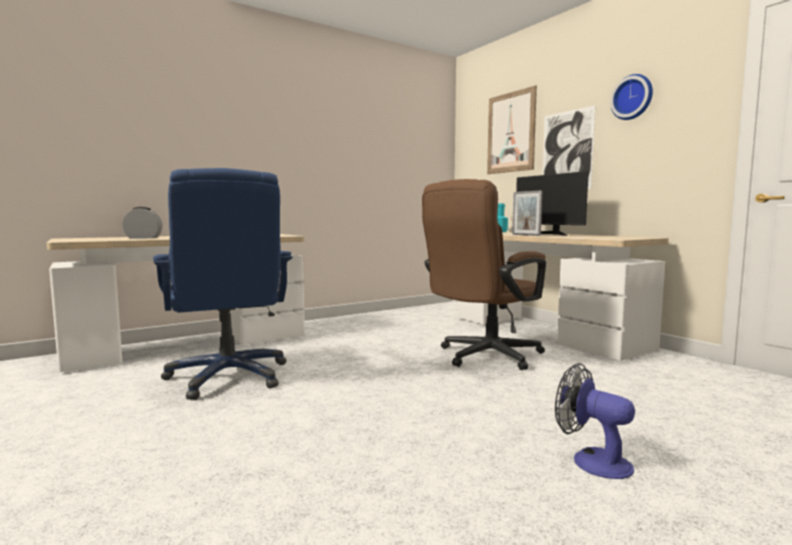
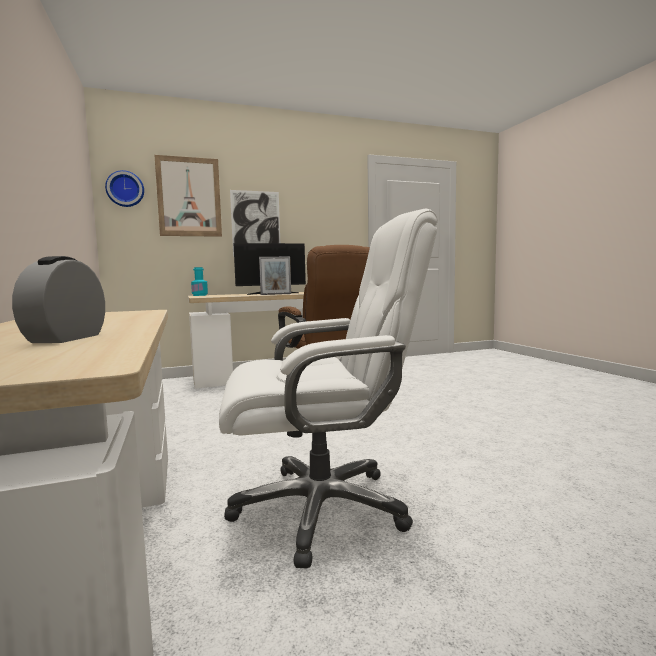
camera: 75 degrees left, 0 degrees up
(229, 377) = (322, 508): blue office chair -> white office chair
(591, 460) = (506, 399): fan -> none
(633, 97) = (307, 193): wall clock -> wall clock (125, 189)

